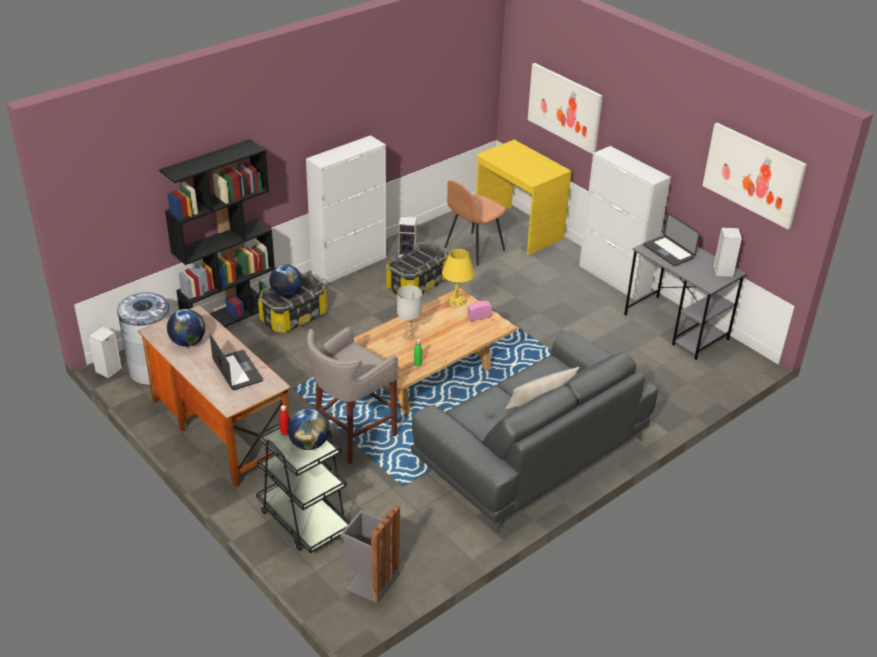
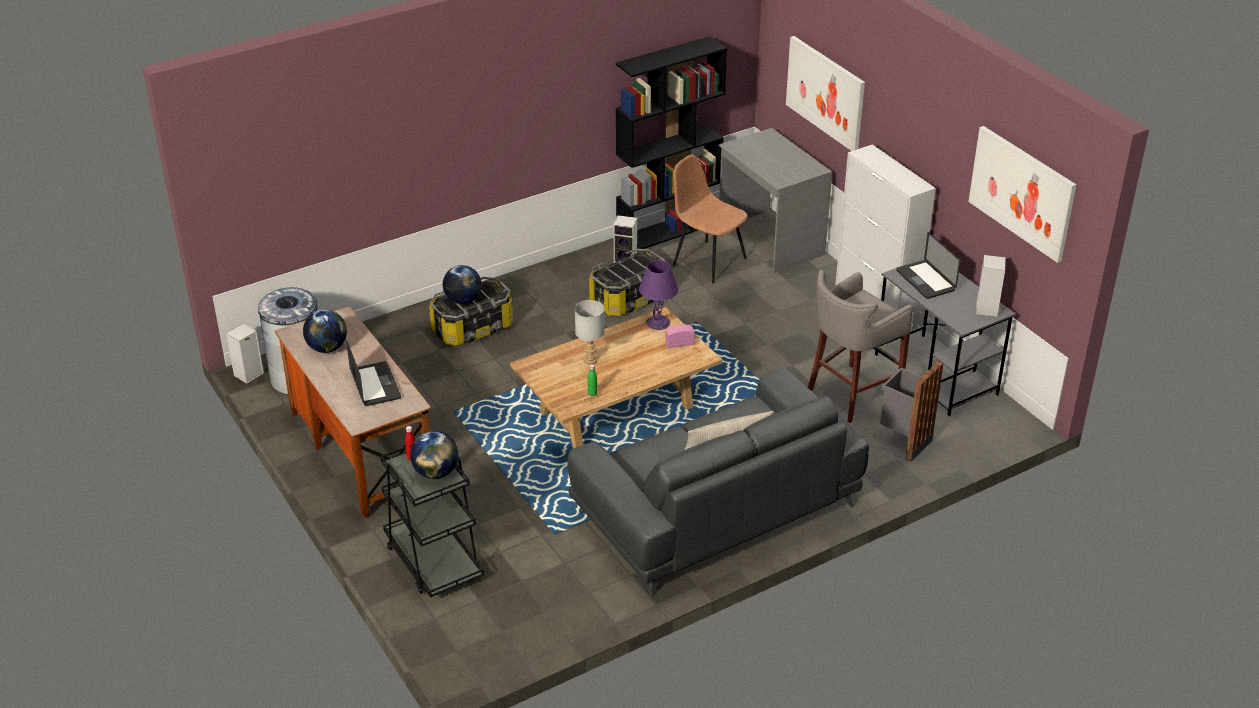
camera: 10 degrees right, 0 degrees up
(230, 315) = (399, 321): black bookcase -> black bookcase (668, 230)
(349, 265) = (552, 271): white cabinet -> none
(351, 436) = (508, 472): grey stool -> grey stool (850, 395)
(370, 581) = (493, 634): grey trash can -> grey trash can (903, 442)
(457, 301) = (658, 322): yellow table lamp -> purple table lamp
(473, 249) = (708, 261): brown chair -> brown chair turned 75 degrees clockwise
(517, 230) = (769, 241): yellow desk -> grey desk

